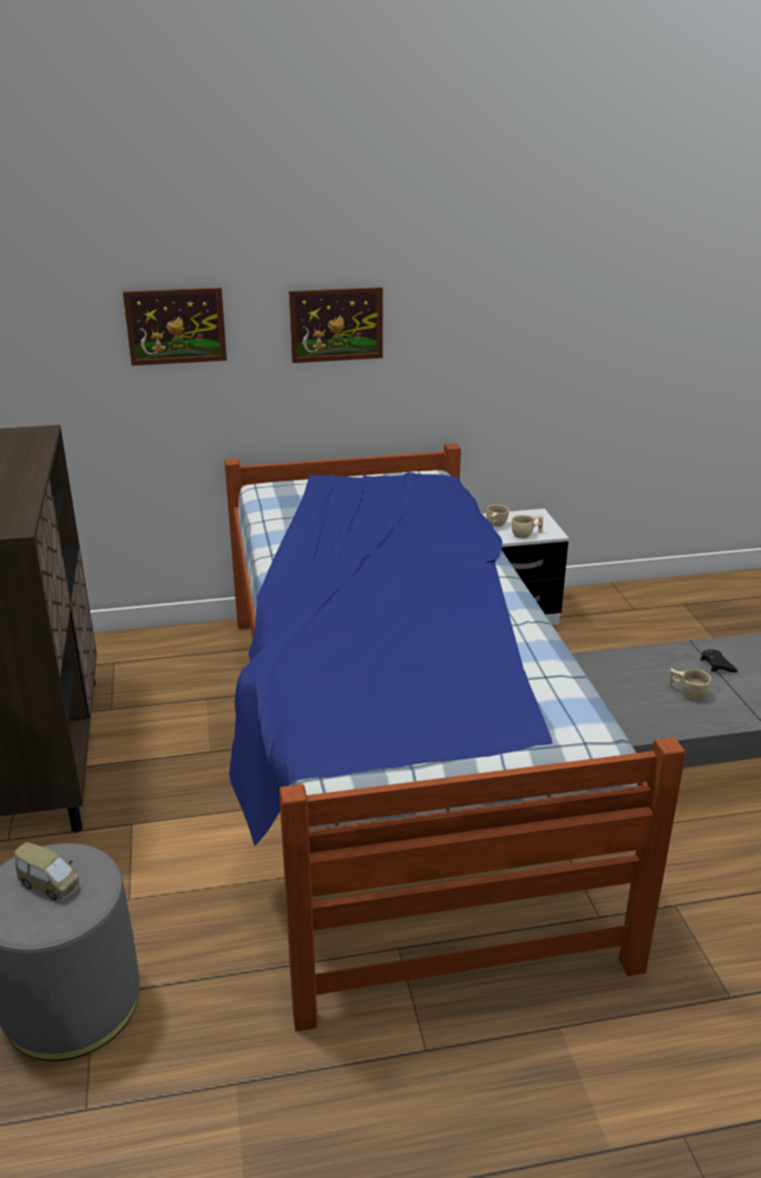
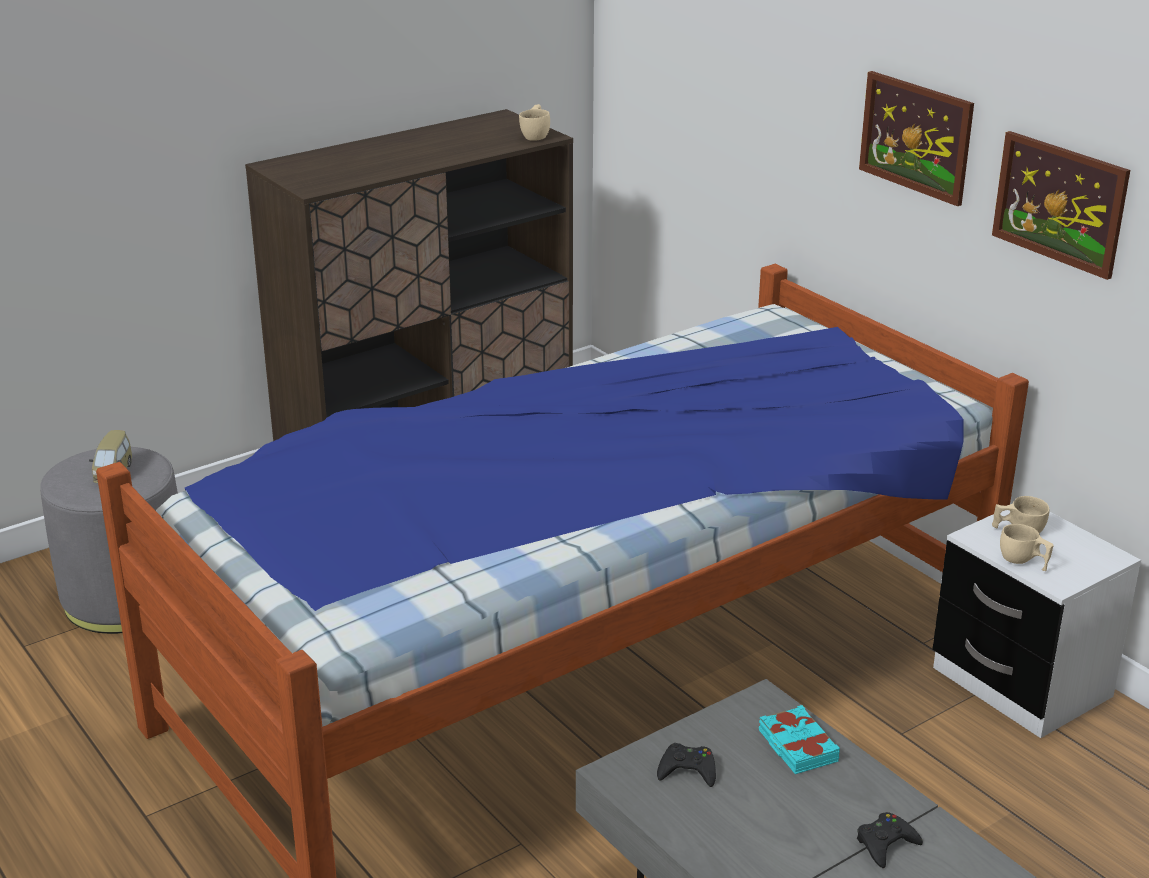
camera: 65 degrees right, 0 degrees up
(176, 326) = (761, 75): picture -> picture (1059, 203)
(621, 665) = (797, 746): none -> turquoise book
(627, 707) = (687, 770): none -> black game controller
(687, 692) = (775, 822): beige cup -> beige cup (536, 135)

